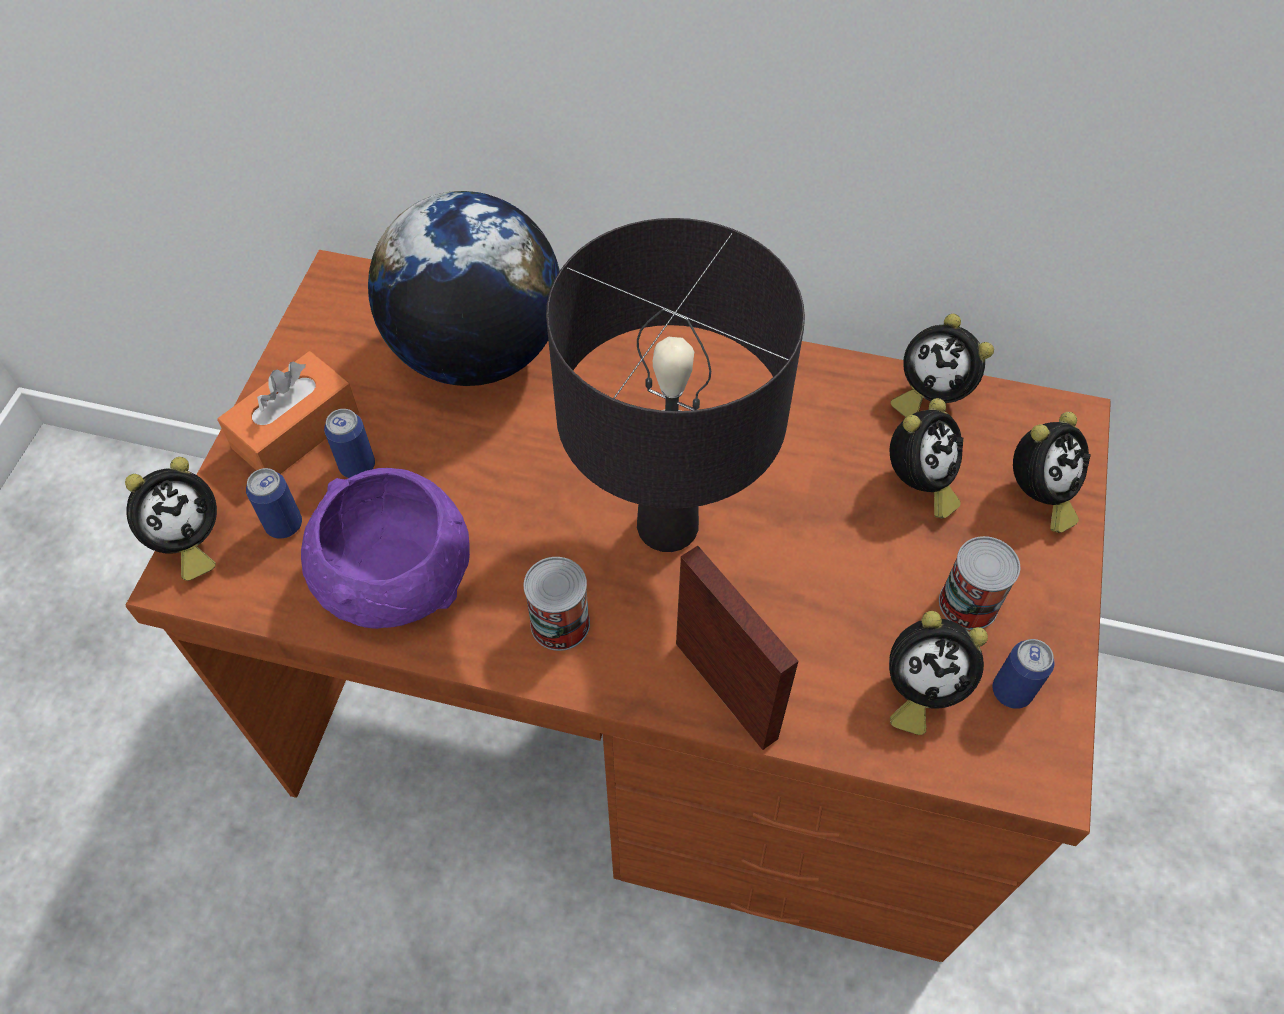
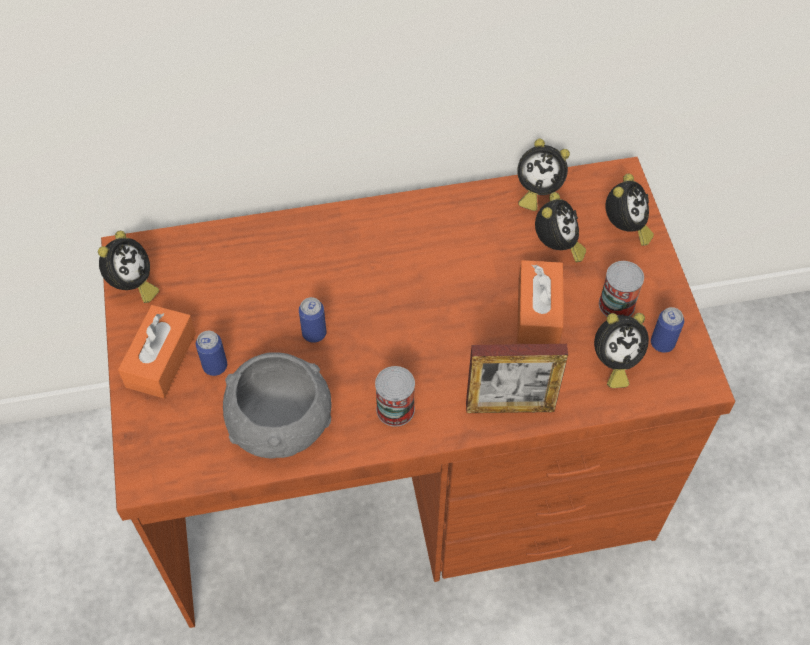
camera: 25 degrees left, 0 degrees up
(187, 542) = (134, 456): alarm clock -> alarm clock (132, 285)
(284, 525) = (190, 420): can -> can (314, 333)
(396, 576) = (280, 422): purple bowl -> grey bowl
(476, 352) = (248, 266): globe -> none
(668, 527) = (427, 328): black table lamp -> none
(725, 690) = (510, 407): picture frame -> picture frame turned 150 degrees clockwise
(842, 567) = (538, 312): none -> orange tissue box

